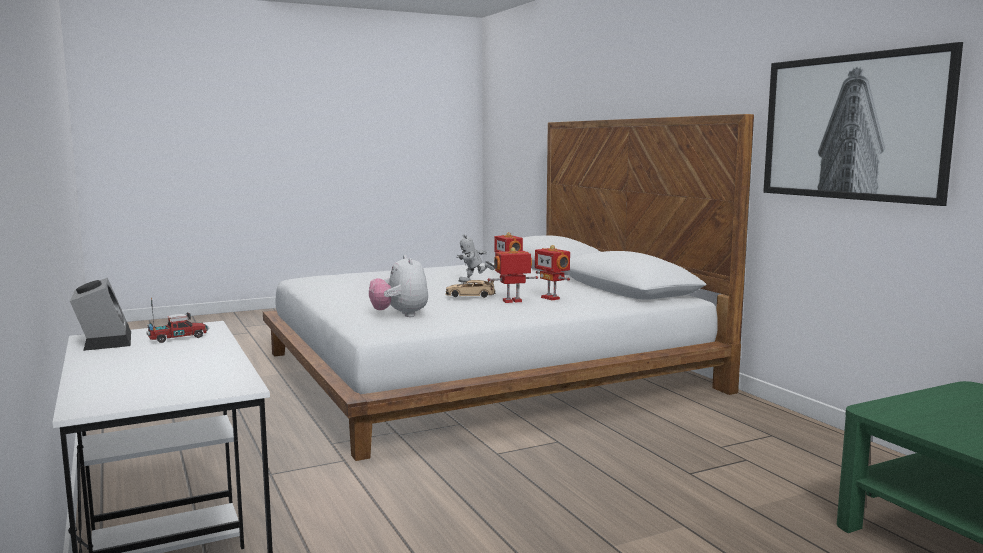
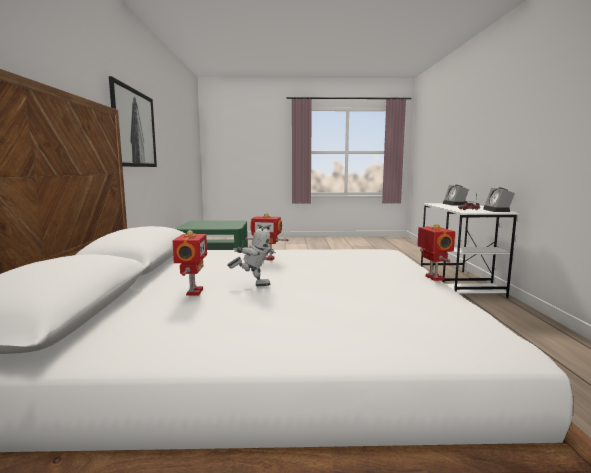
camera: 155 degrees left, 0 degrees up
(153, 385) = (455, 204): none -> alarm clock
(400, 315) = (365, 258): plush toy -> none
(470, 295) = (289, 266): beige toy car -> none
(551, 298) = (229, 258): toy robot -> toy robot (433, 278)

